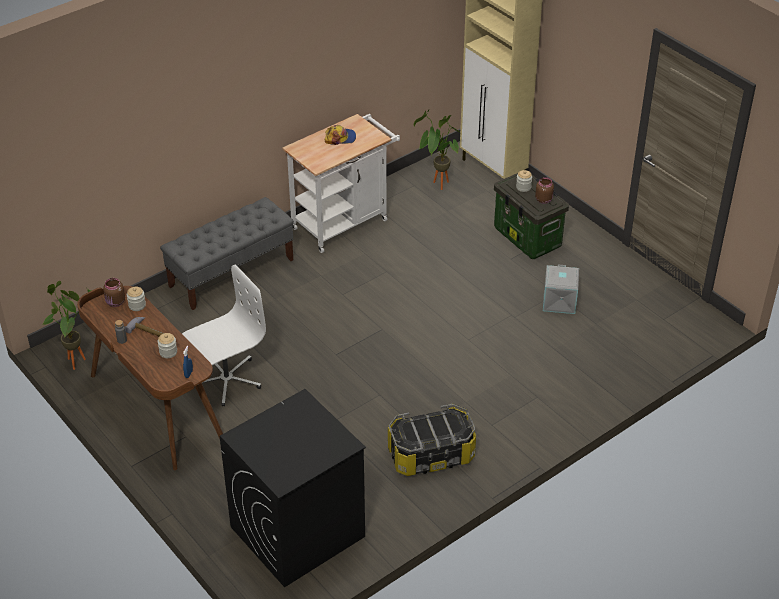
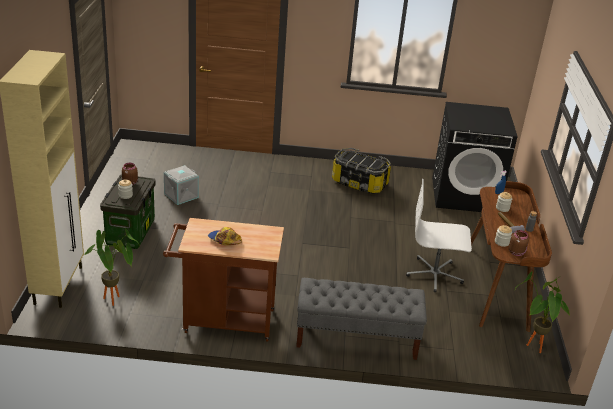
camera: 140 degrees left, 10 degrees down
(344, 221) = (223, 321): white cart -> brown cart

